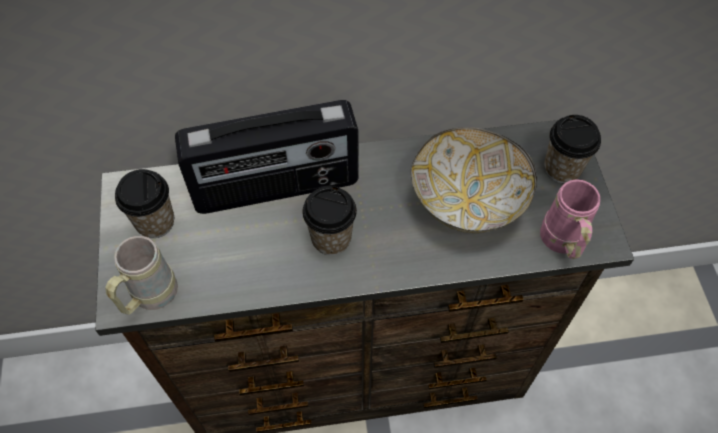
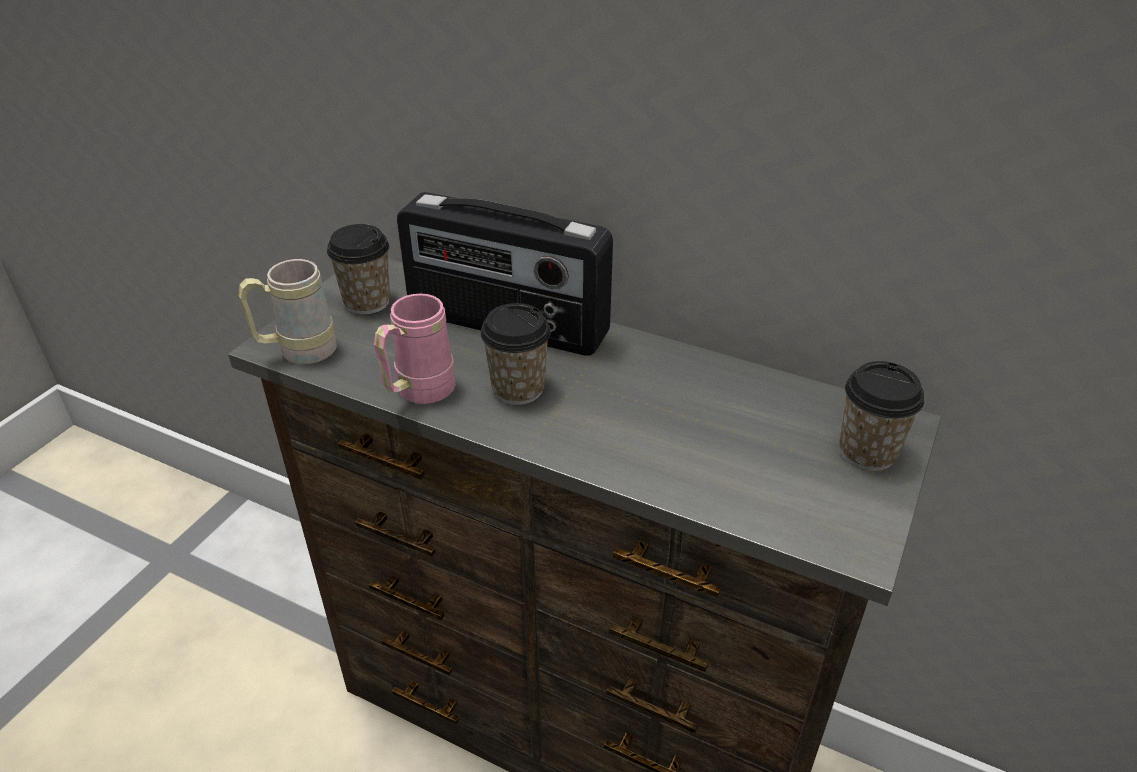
camera: 35 degrees right, 20 degrees down
(468, 203) = (707, 430): bowl -> none
(562, 244) = (796, 524): pink mug -> pink mug (418, 394)

